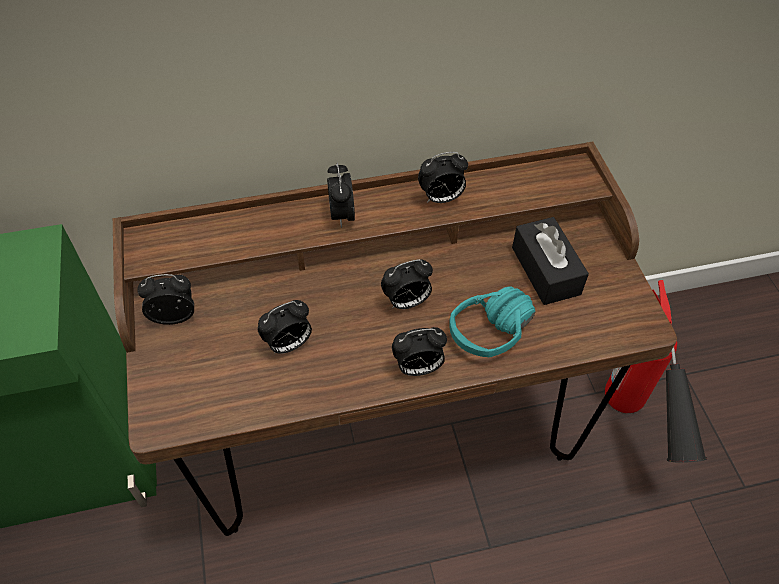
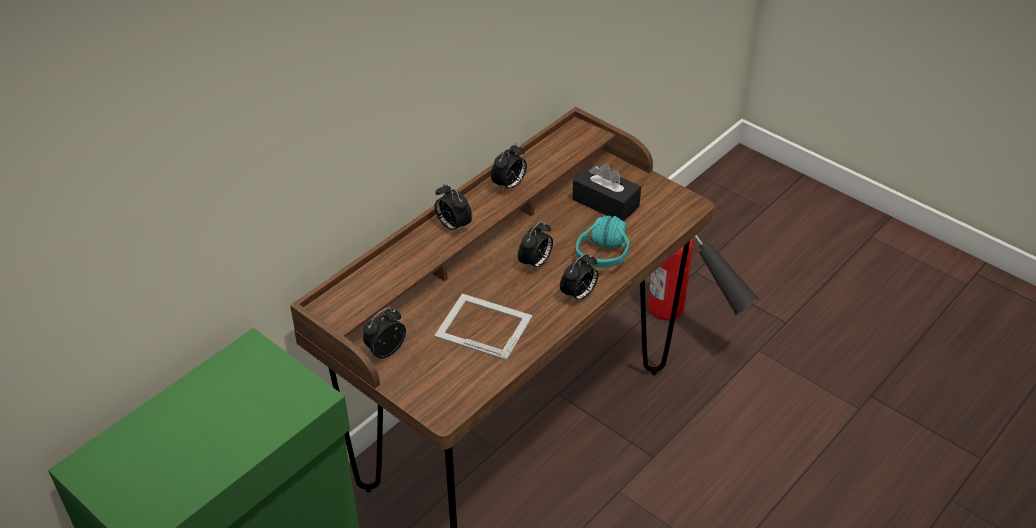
camera: 35 degrees left, 10 degrees down
(288, 344) = (483, 326): alarm clock -> picture frame

